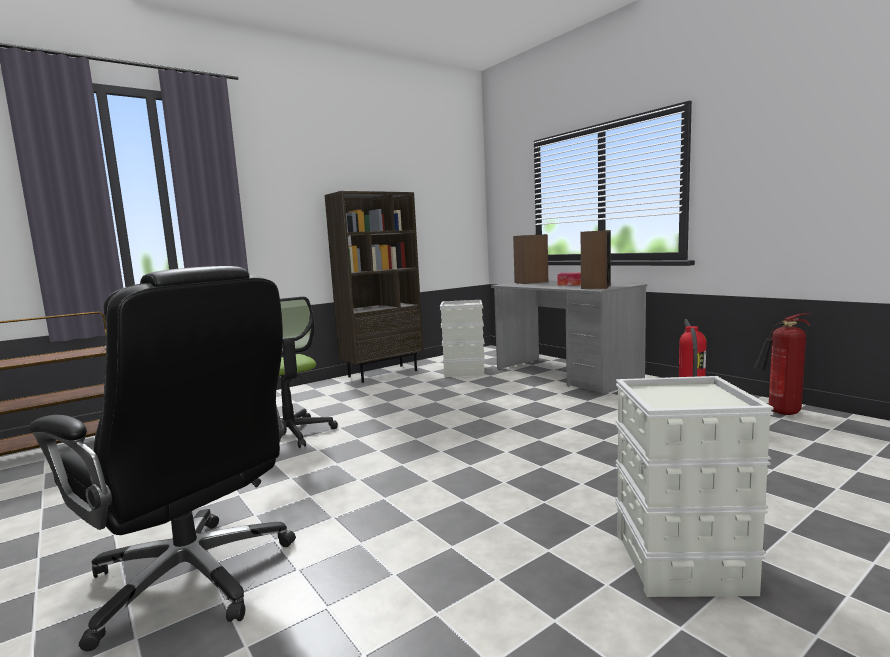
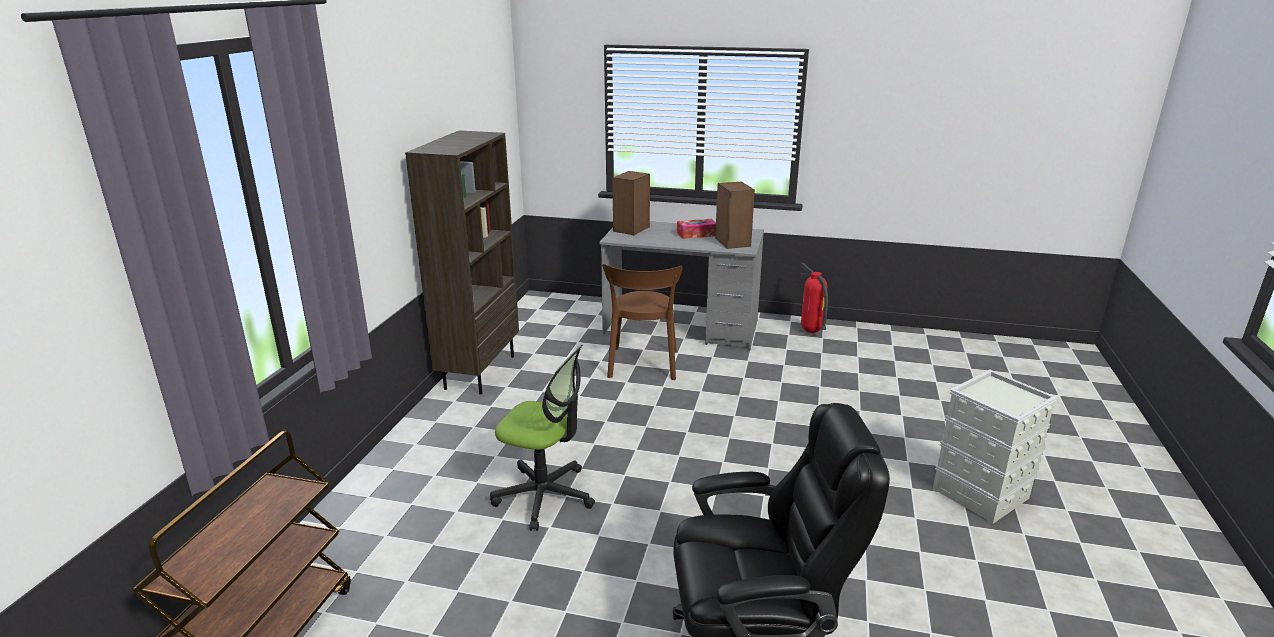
camera: 40 degrees left, 15 degrees up
(464, 371) = (571, 344): grey storage box -> none
(492, 388) = (643, 366): none -> brown chair
(780, 413) = (887, 339): fire extinguisher -> none

